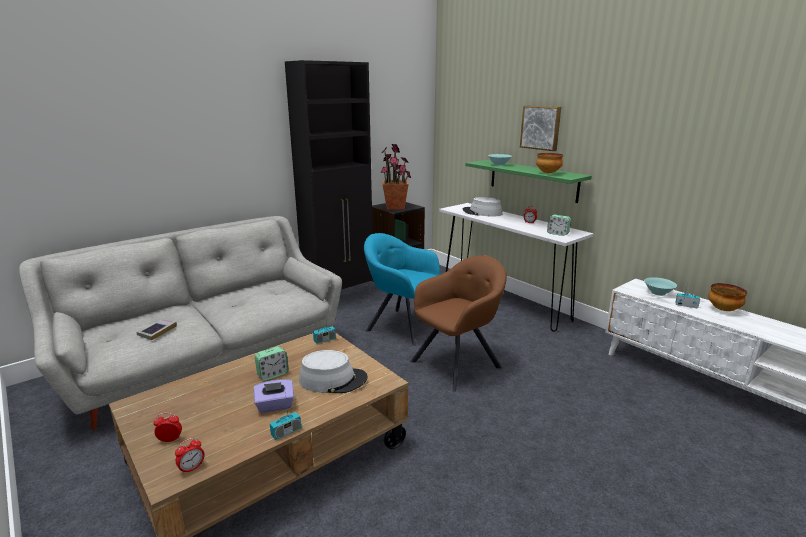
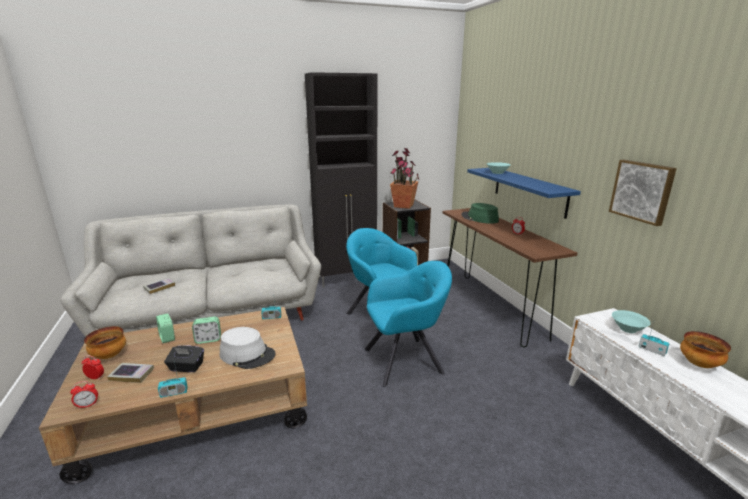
camera: 20 degrees right, 0 degrees up
(215, 427) = (132, 375): none -> book
(275, 406) = (186, 367): purple tissue box -> black tissue box
(458, 363) = (406, 360): brown armchair -> turquoise armchair
(482, 212) = (479, 218): grey hat -> green hat
(503, 301) = (490, 307): white console table -> brown console table
(533, 180) = (529, 191): green shelf -> blue shelf
(541, 127) = (539, 138): picture -> picture (642, 191)
(547, 173) = (534, 185): bowl -> bowl (109, 356)
(557, 234) = (535, 248): alarm clock -> alarm clock (167, 337)

